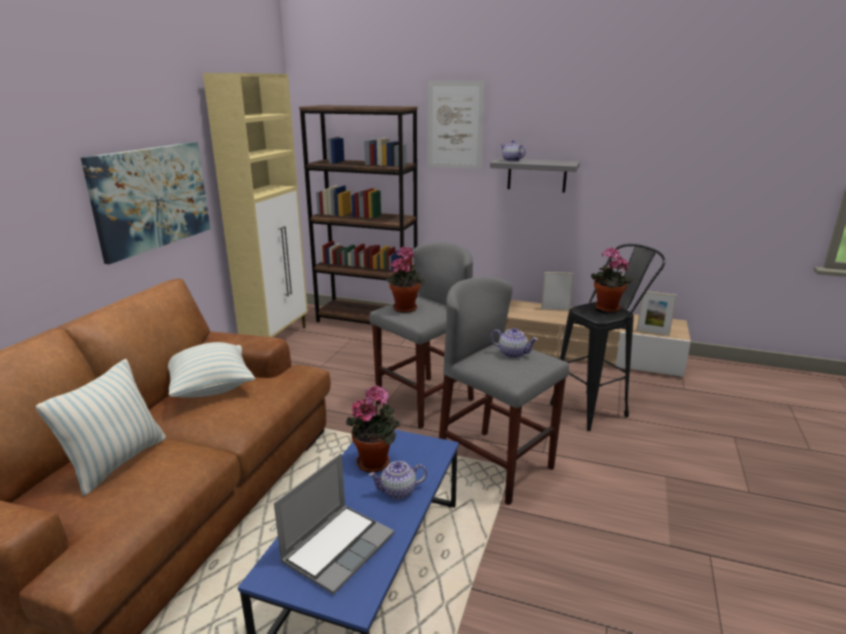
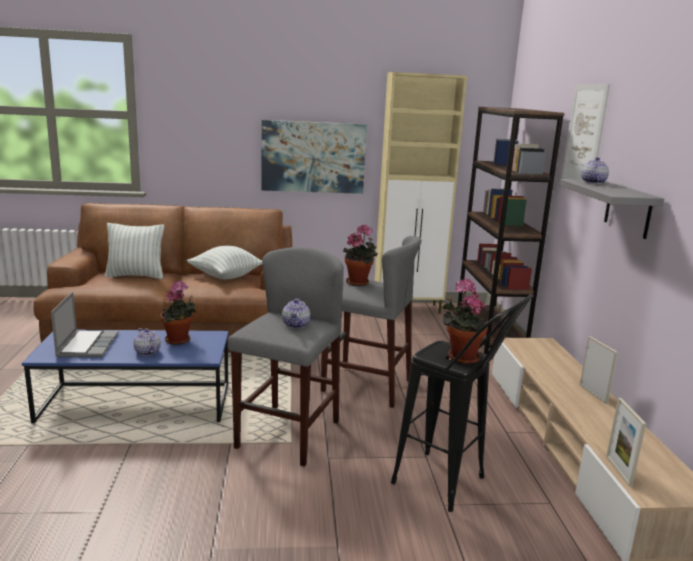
camera: 65 degrees right, 5 degrees down
(338, 547) = (87, 345): laptop -> laptop turned 105 degrees counterclockwise

